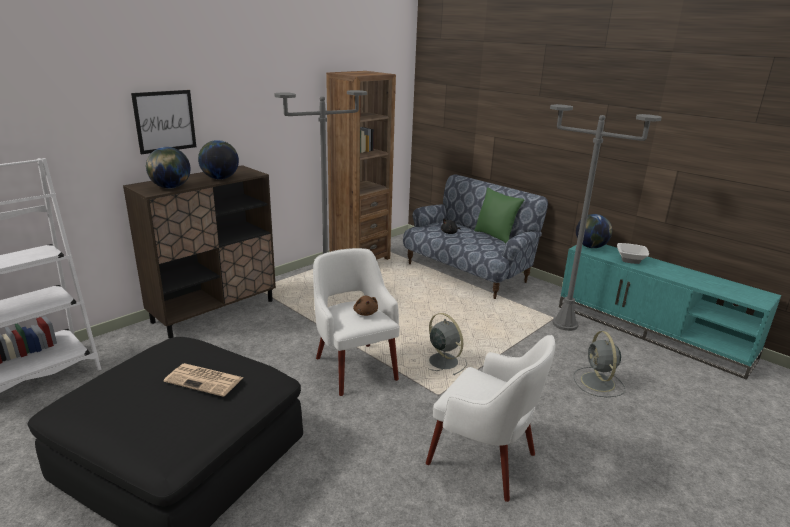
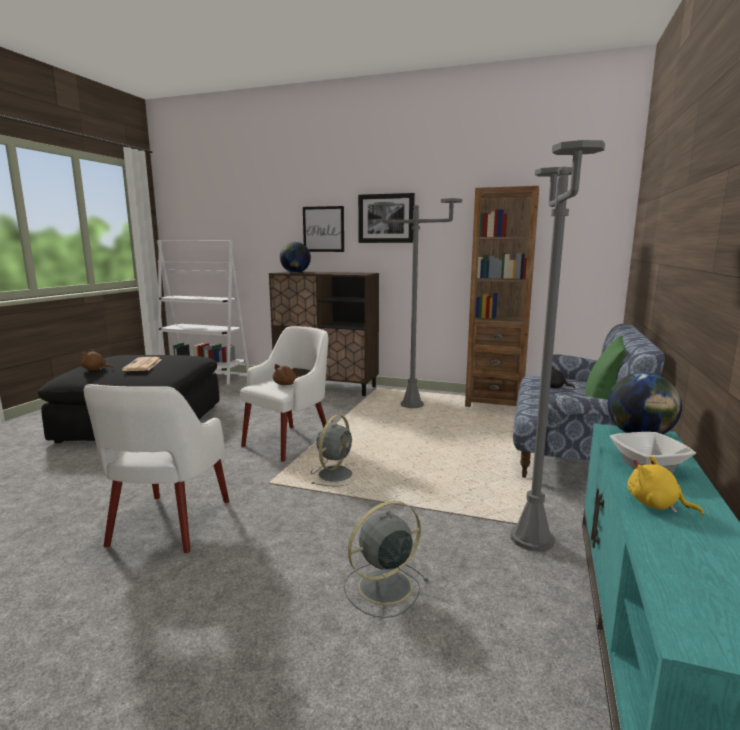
camera: 65 degrees right, 10 degrees down
(173, 422) = (95, 369): none -> brown plush toy
(220, 178) = (333, 273): globe -> none
(240, 102) = (386, 218): none -> picture
(669, 273) = (656, 505): none -> yellow plush toy

